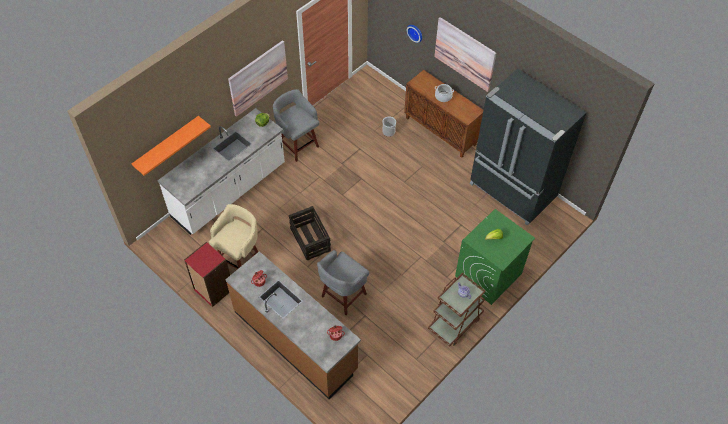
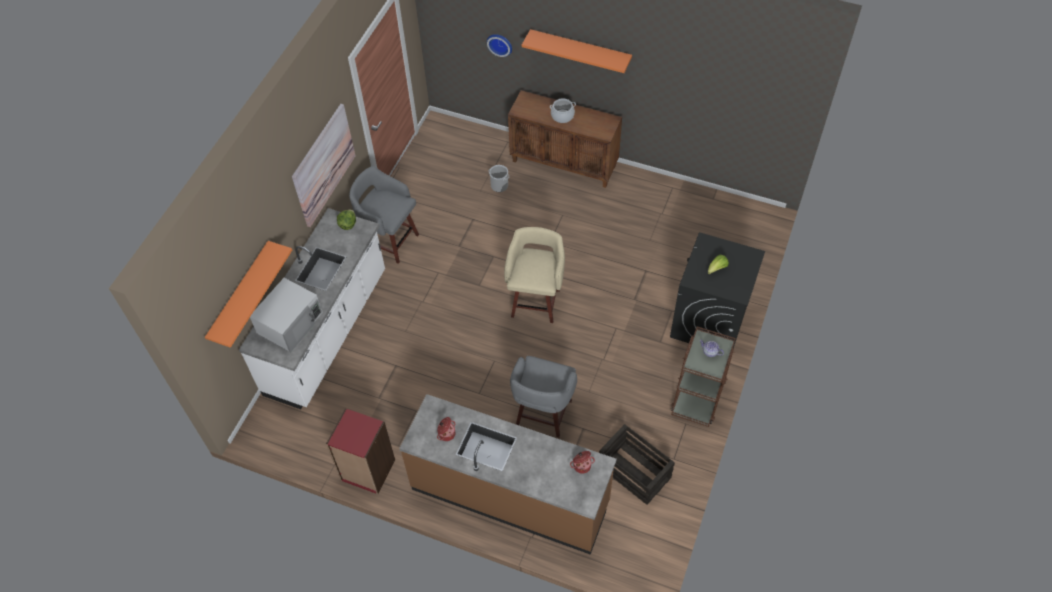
camera: 20 degrees left, 0 degrees up
(197, 174) = (290, 322): none -> white microwave
(240, 259) = (384, 416): beige stool -> beige stool (535, 301)
(310, 239) = (465, 357): crate -> crate (633, 471)
(464, 54) = (580, 50): picture -> orange shelf
(488, 275) = (709, 321): green washing machine -> black washing machine
(512, 191) = (686, 208): black fridge -> none

